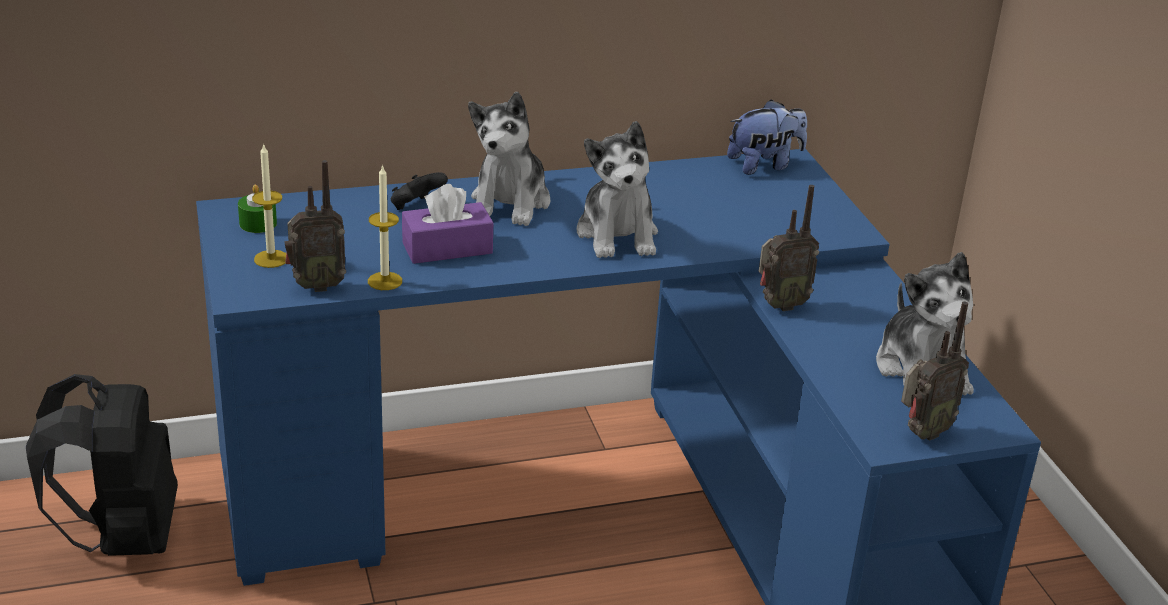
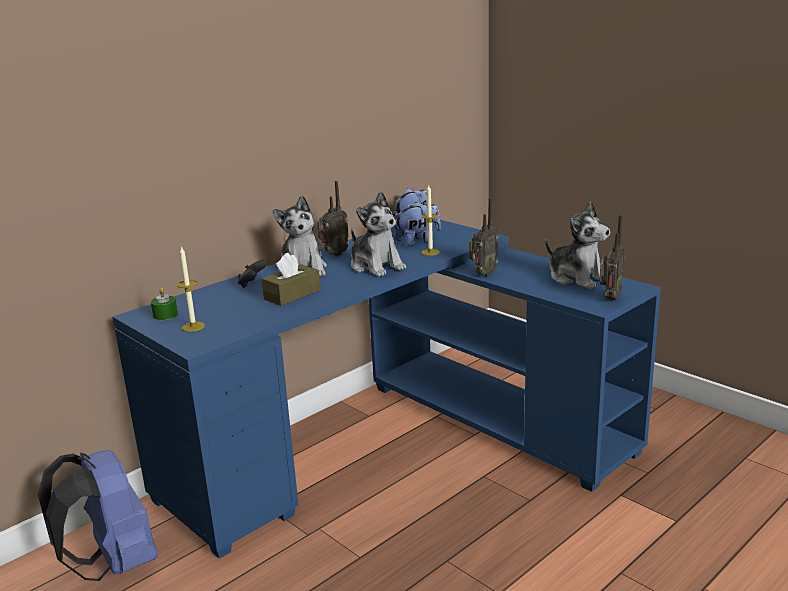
camera: 25 degrees left, 10 degrees down
(122, 536) = (114, 564): black backpack -> blue backpack
(316, 285) = (236, 330): radio -> radio (333, 254)
(385, 281) = (274, 317): candle -> candle (430, 252)
(447, 248) = (292, 295): purple tissue box -> brown tissue box
(735, 204) = (418, 241): none -> plush toy

